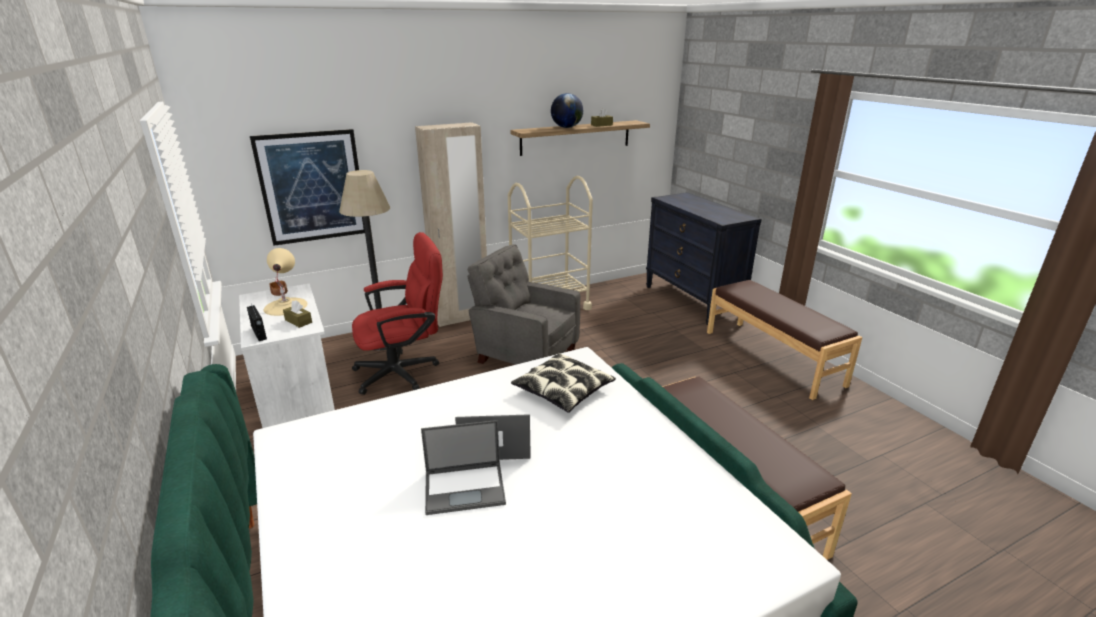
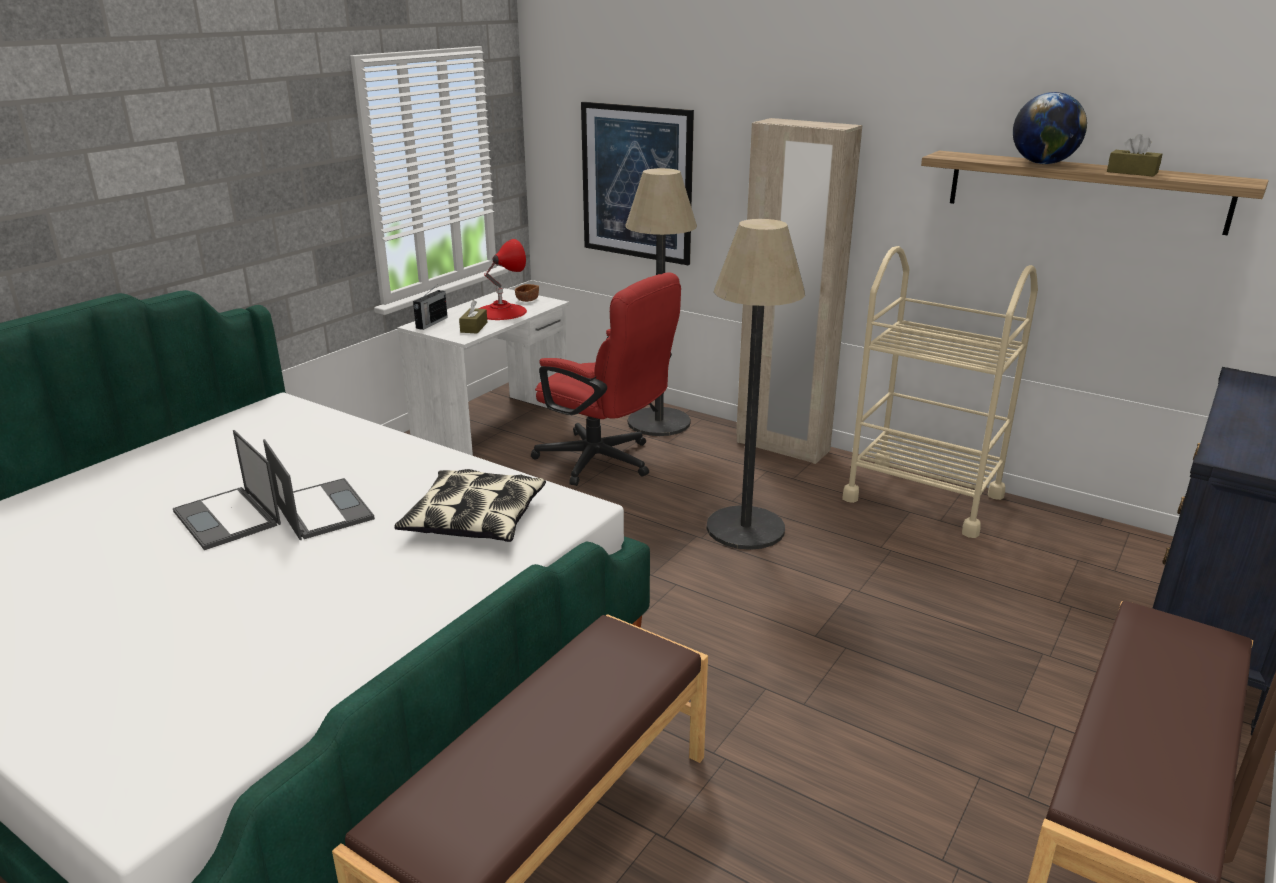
camera: 60 degrees right, 0 degrees up
(285, 306) = (501, 311): beige table lamp -> red table lamp
(525, 355) = (745, 528): grey armchair -> floor lamp

